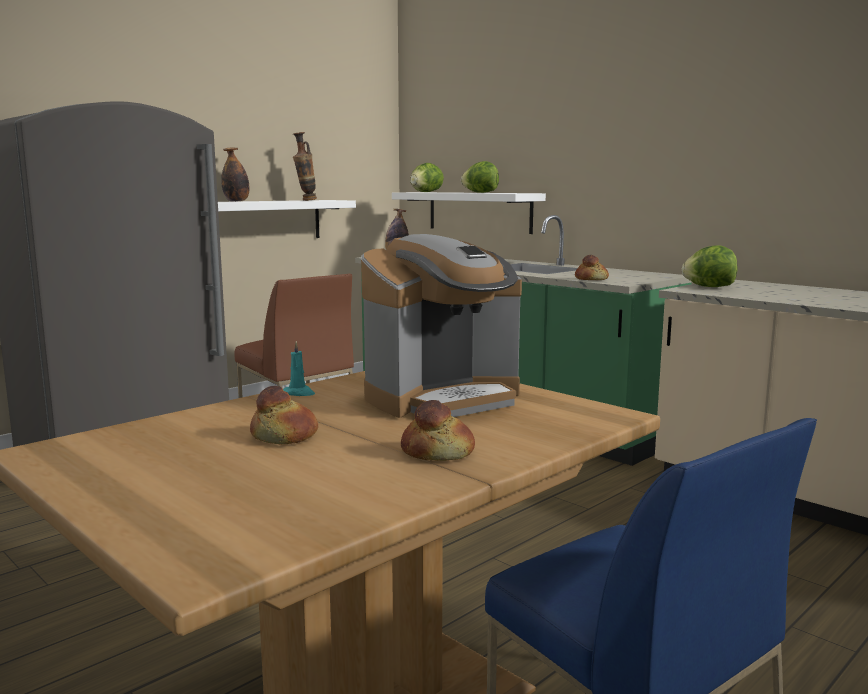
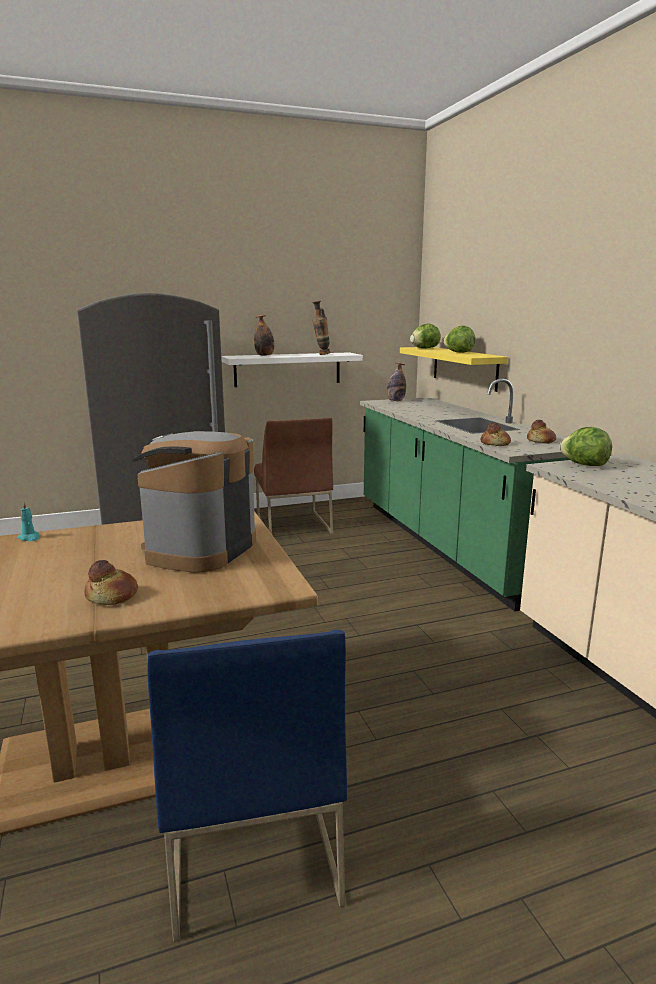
camera: 25 degrees right, 5 degrees up
(285, 436) = (56, 563): bread -> bread (541, 441)
(299, 393) = (124, 528): turquoise candle -> turquoise candle (29, 538)
(443, 399) = (199, 549): coffee machine -> coffee machine turned 120 degrees clockwise
(479, 212) = (464, 367): white shelf -> yellow shelf

